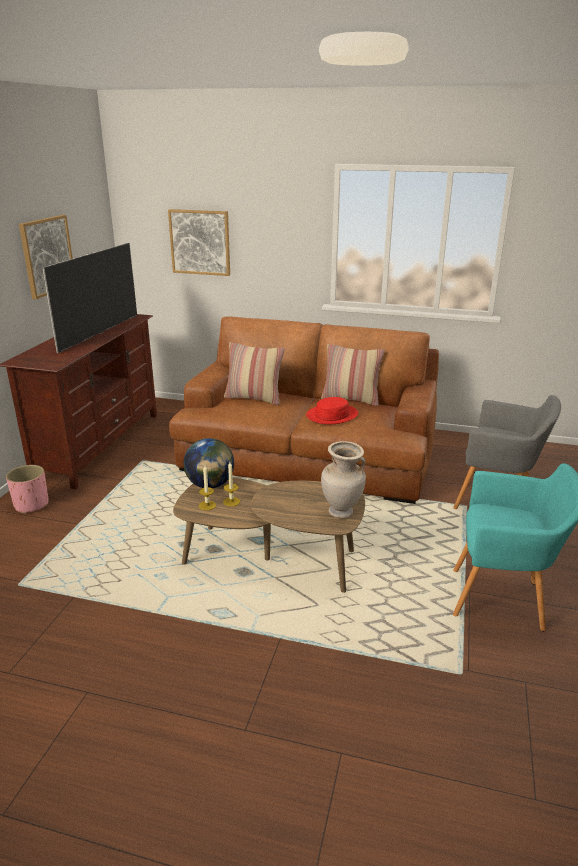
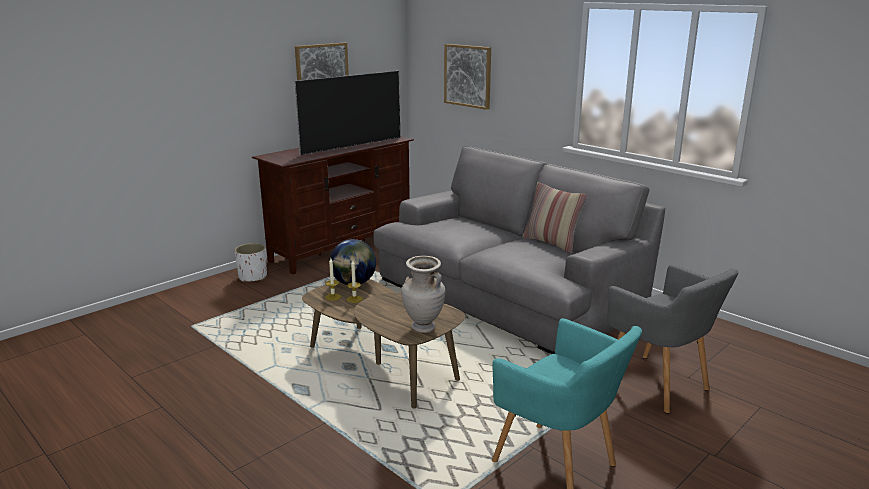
camera: 30 degrees right, 5 degrees down
(31, 505) = (252, 277): pink planter -> white planter
(254, 398) = (458, 224): pillow -> none
(308, 455) = (508, 294): brown sofa -> grey sofa
(332, 415) = (509, 250): red hat -> none

